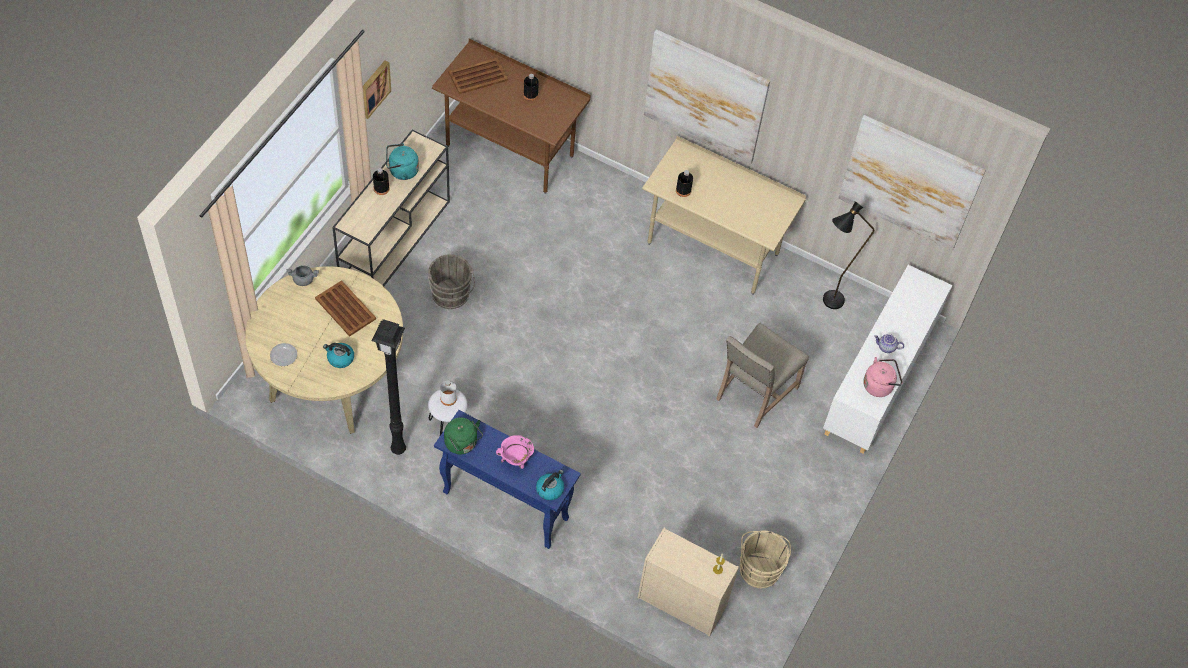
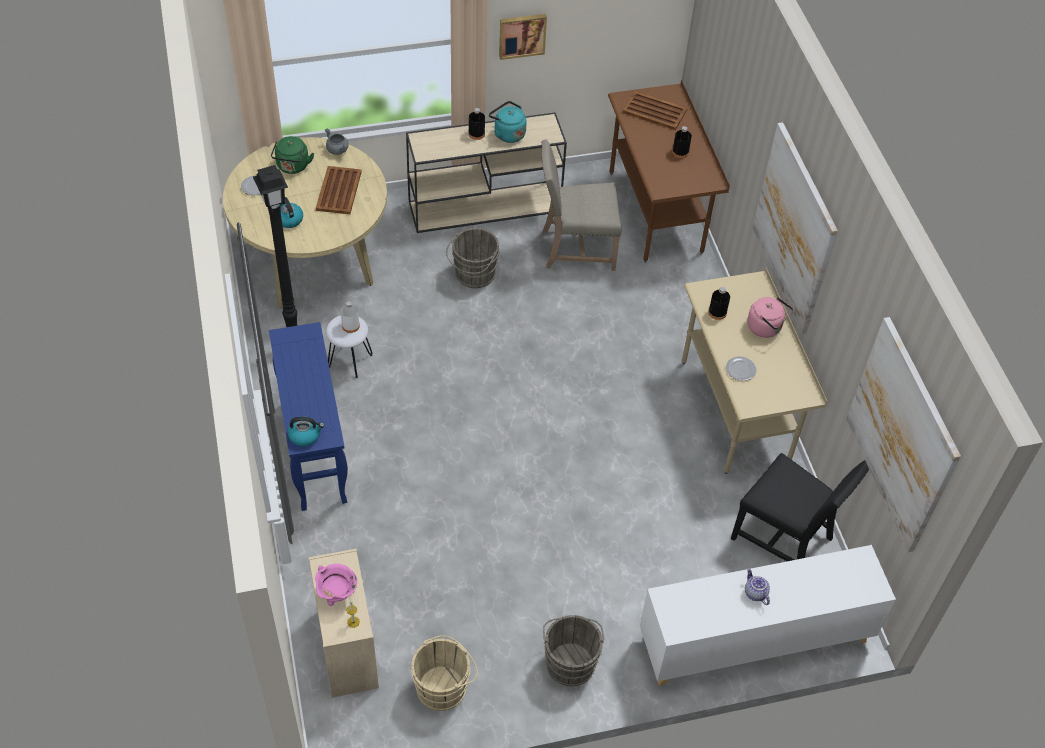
camera: 50 degrees right, 5 degrees down
(462, 444) = (289, 347): green kettle -> green kettle (292, 167)
(515, 460) = (310, 392): pink cooking pot -> pink cooking pot (337, 595)
(739, 217) = (741, 370): none -> plate
(754, 393) = (623, 549): beige chair -> beige chair (575, 248)
(805, 486) = (570, 661): none -> grey bucket
(827, 304) = (785, 538): black floor lamp -> black chair
(879, 385) = (705, 617): pink kettle -> pink kettle (766, 328)

